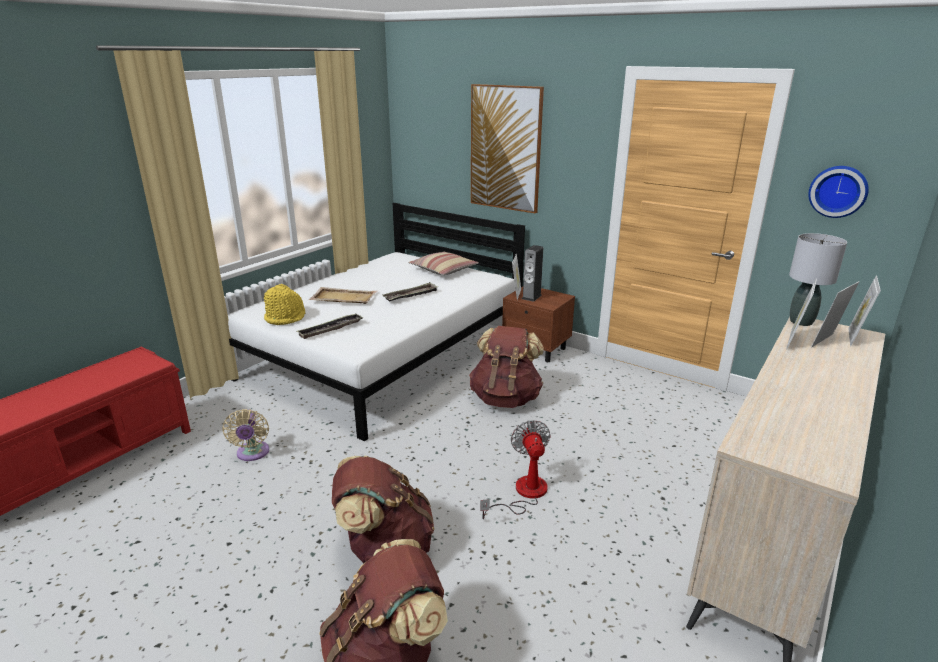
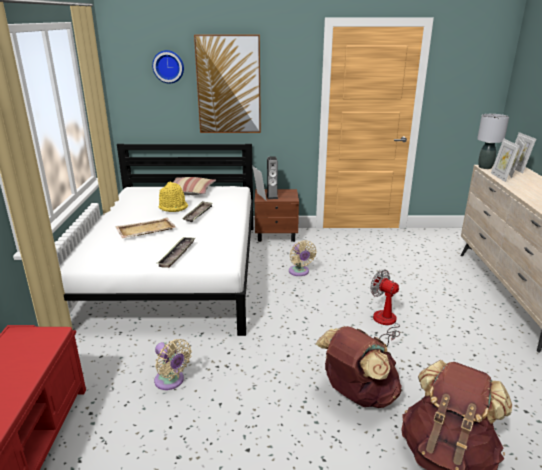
camera: 35 degrees left, 0 degrees up
(286, 317) = (121, 257): yellow hat -> yellow hat (173, 207)
(505, 398) = (299, 272): brown backpack -> beige fan
(838, 191) = (461, 90): wall clock -> wall clock (168, 66)

